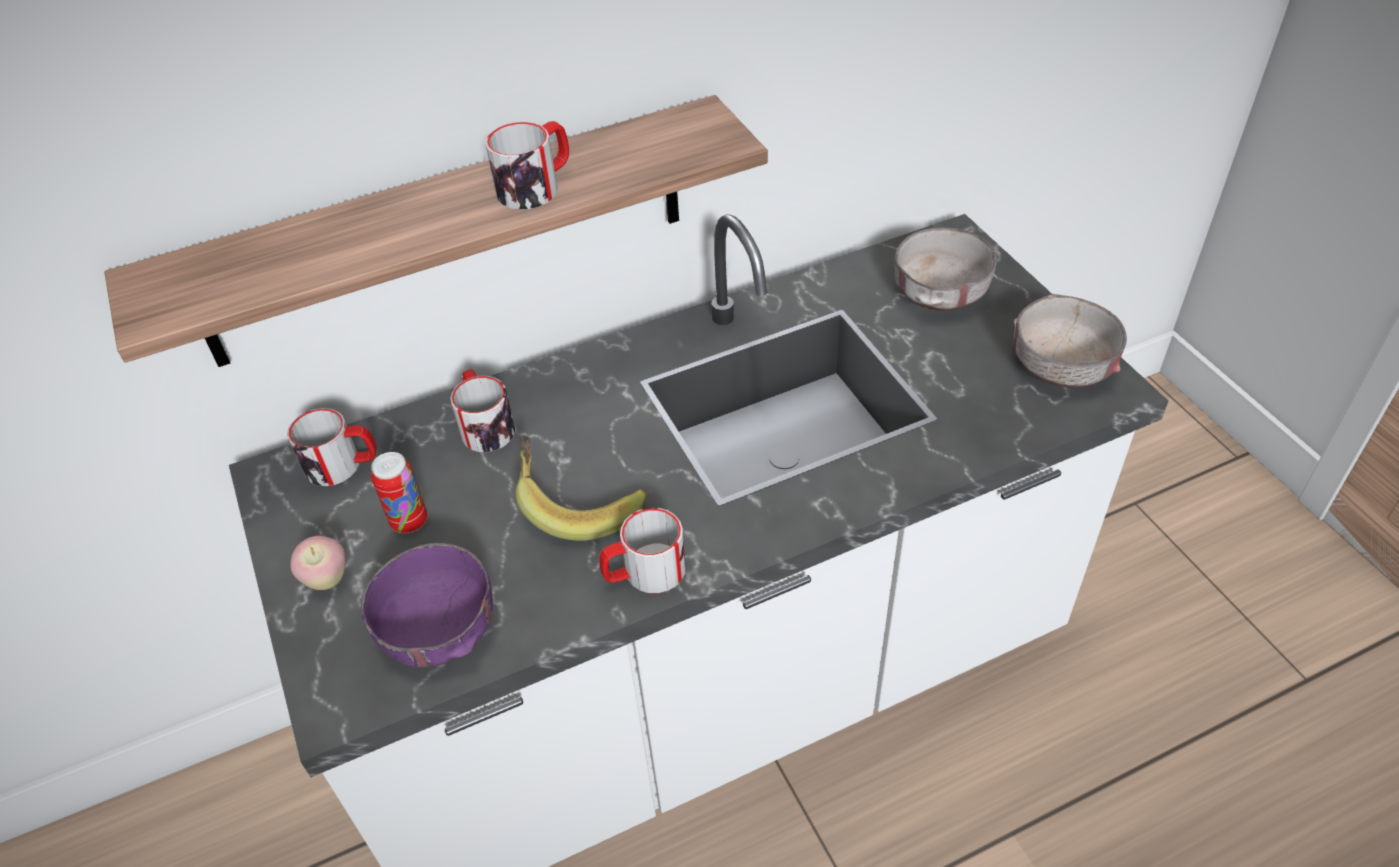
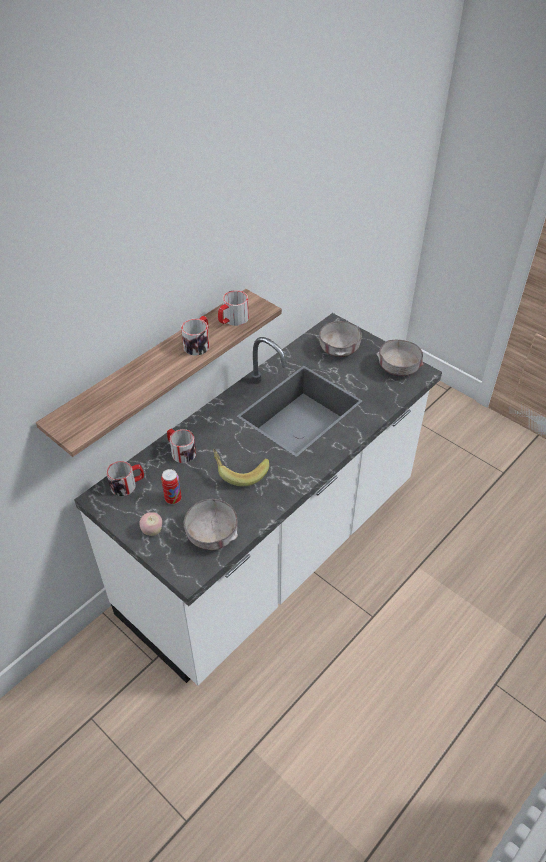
camera: 25 degrees left, 0 degrees up
(438, 627) = (211, 534): purple bowl -> grey bowl
(644, 572) = (281, 490): mug -> mug (232, 320)

